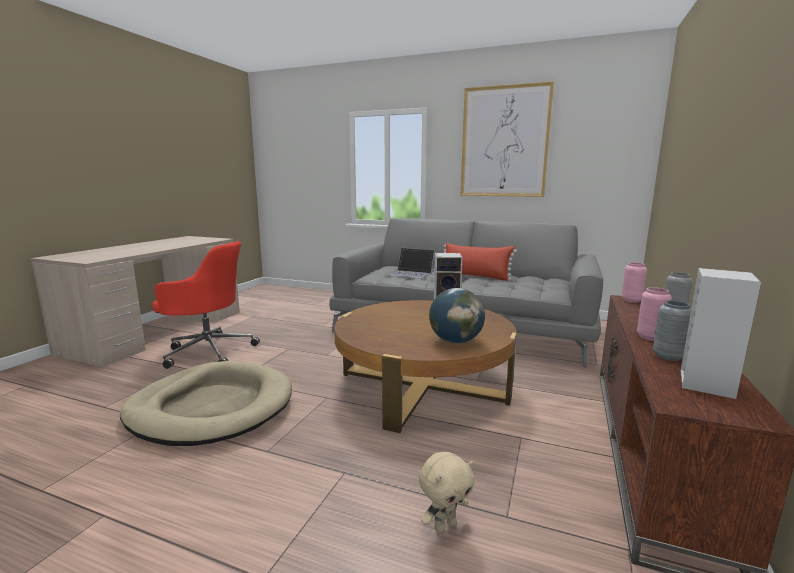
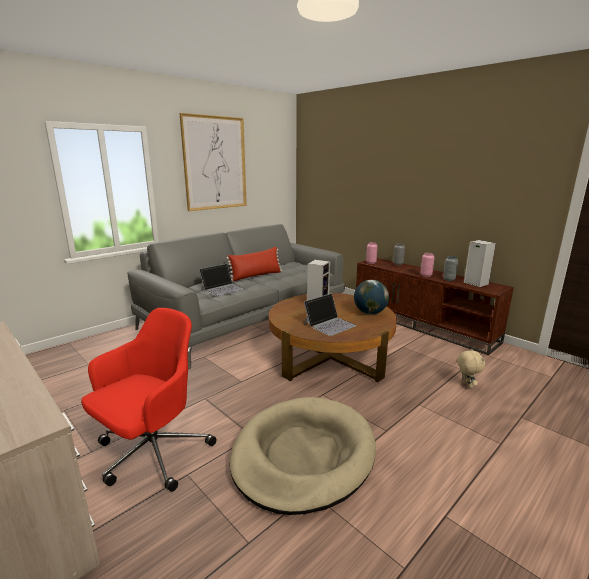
camera: 65 degrees left, 5 degrees up
(386, 327) = (330, 324): none -> laptop

